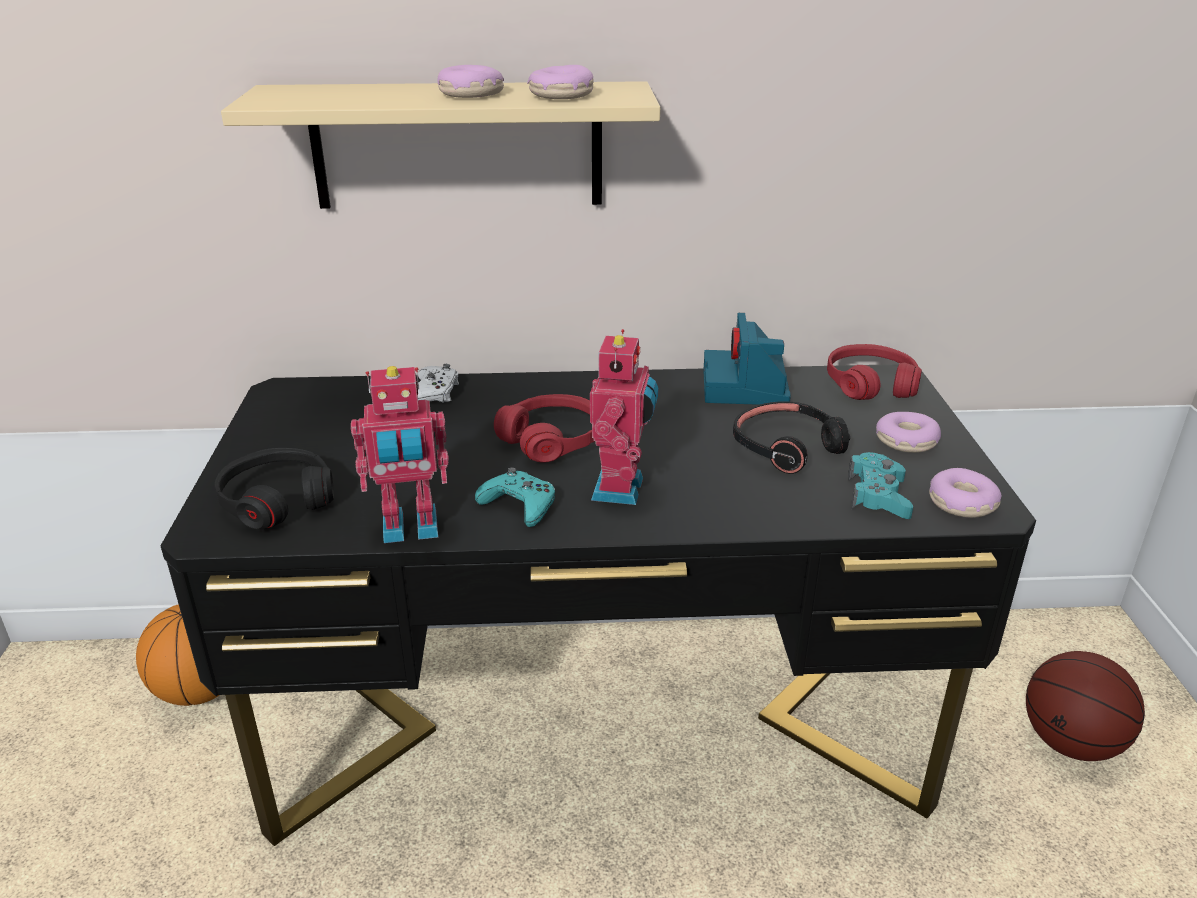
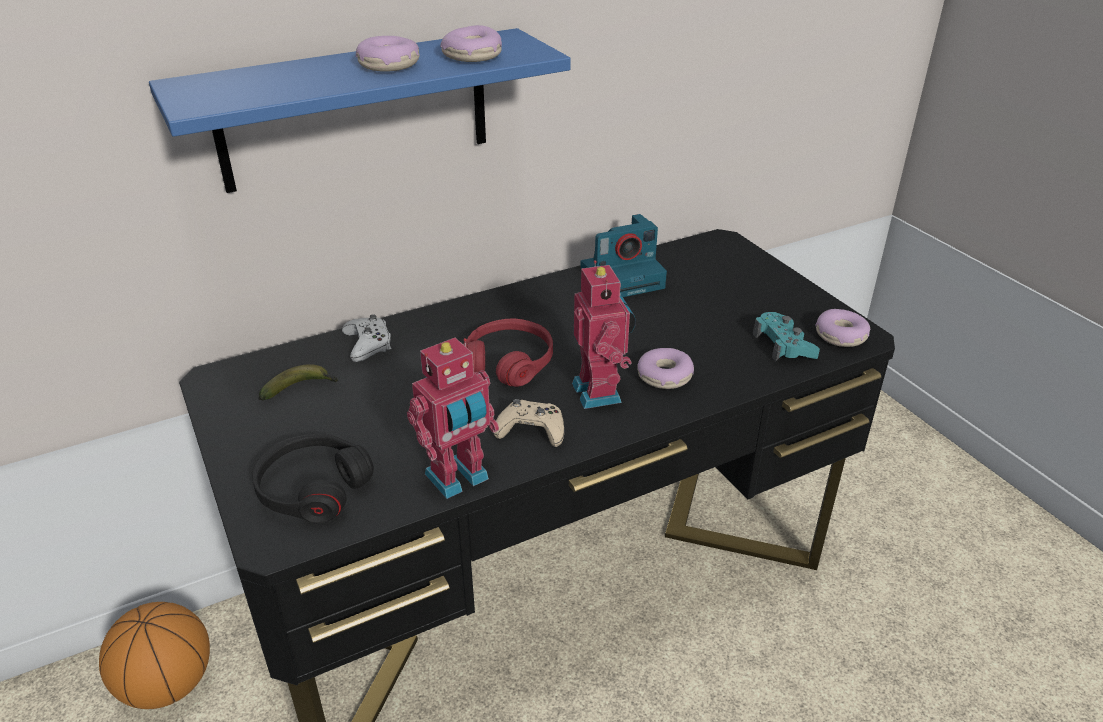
camera: 25 degrees left, 5 degrees up
(342, 416) = (301, 389): none -> banana
(457, 146) = (355, 110): beige shelf -> blue shelf
(519, 505) = (531, 430): turquoise game controller -> beige game controller
(746, 388) = (623, 277): camera -> camera turned 90 degrees counterclockwise
(786, 446) = (691, 321): black headphones -> none
(870, 384) = (709, 251): red headphones -> none
(906, 441) = (769, 295): donut -> donut (664, 376)
(1070, 743) = (874, 482): basketball -> none

